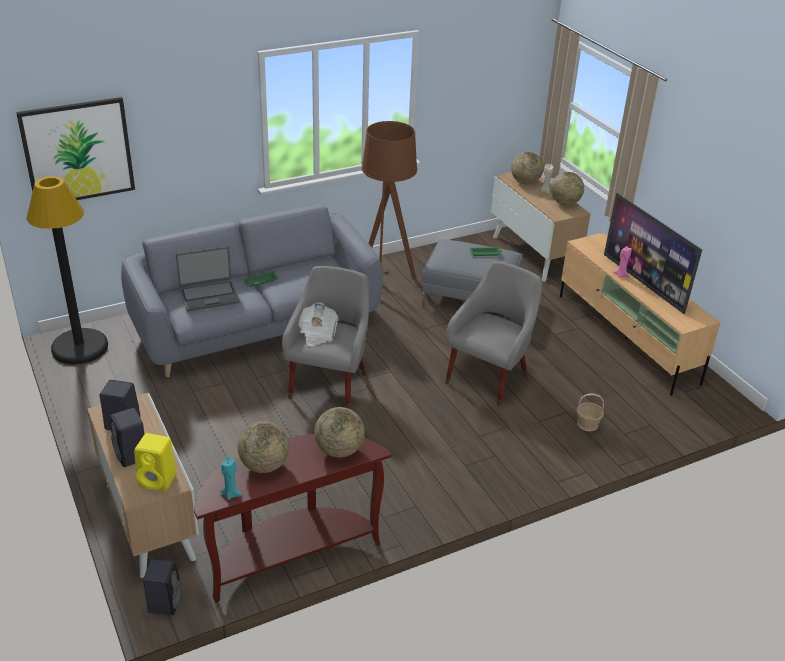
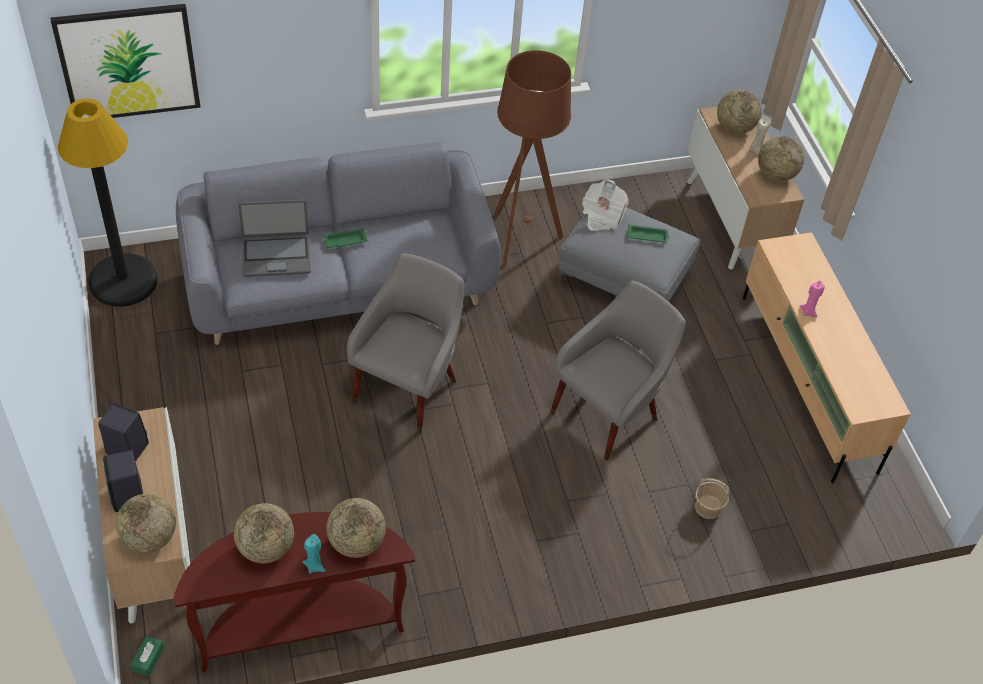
camera: 10 degrees right, 15 degrees up
(159, 480) = (150, 538): yellow speaker -> globe
(165, 602) = (148, 659): black speaker -> green tissue box
(231, 494) = (219, 581): turquoise candle -> turquoise candle (314, 566)
(317, 334) = (394, 337): newspaper -> newspaper (602, 216)
(644, 283) = (834, 330): television -> none

